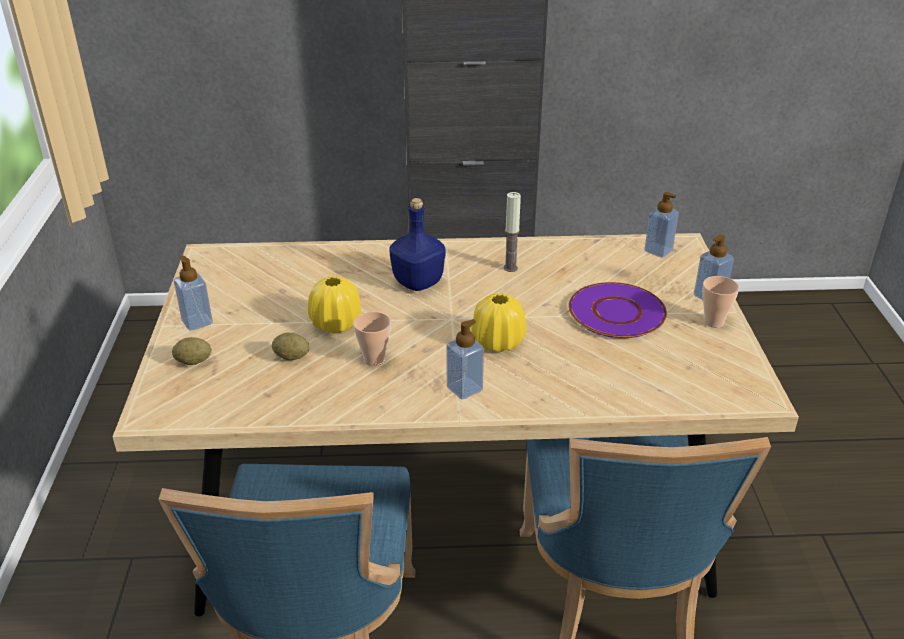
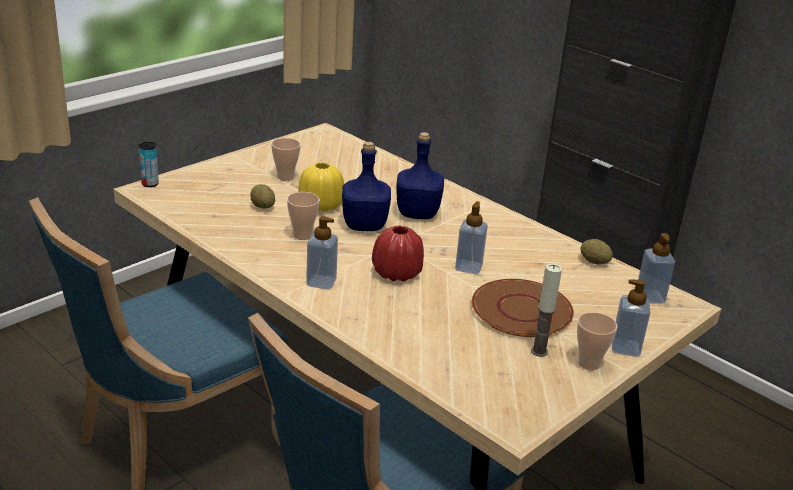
camera: 45 degrees right, 5 degrees down
(142, 406) = (150, 184): none -> can
(193, 362) = (212, 179): potato -> potato (594, 262)
(197, 322) = (252, 162): soap dispenser -> soap dispenser (468, 267)
(256, 317) = (285, 177): none -> cup
(402, 318) = (365, 225): none -> blue bottle
(498, 342) = (397, 273): yellow vase -> red vase
(510, 268) = (500, 241): candle -> candle (539, 351)
(617, 312) = (522, 310): purple plate -> brown plate

